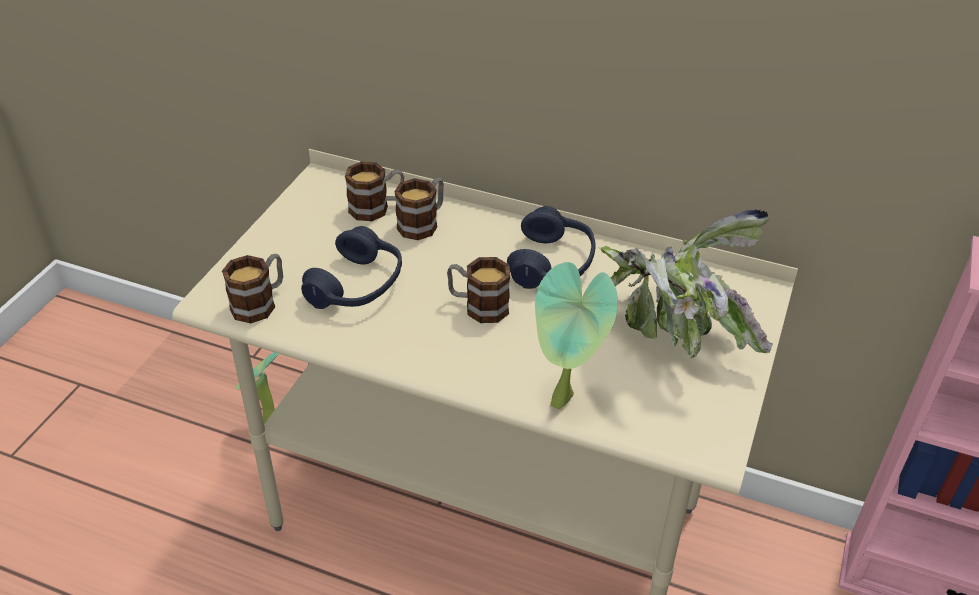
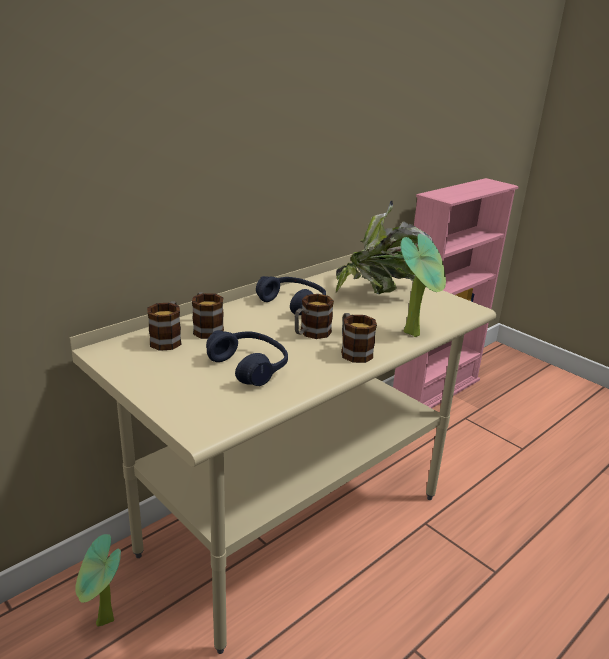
camera: 65 degrees left, 15 degrees down
(260, 302) = (228, 409): mug -> mug (353, 351)

